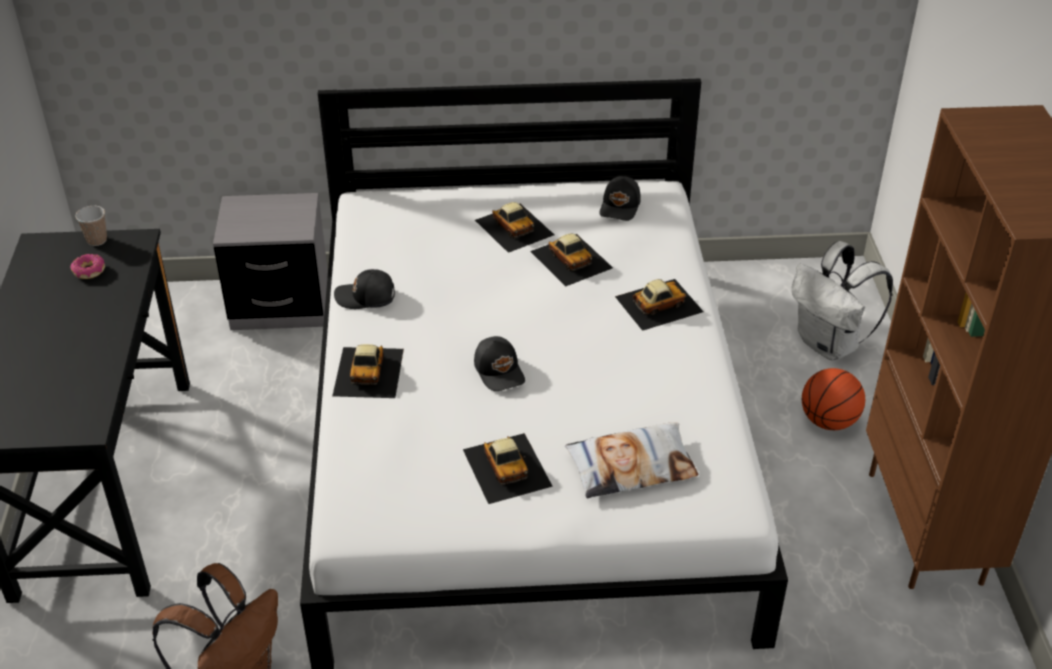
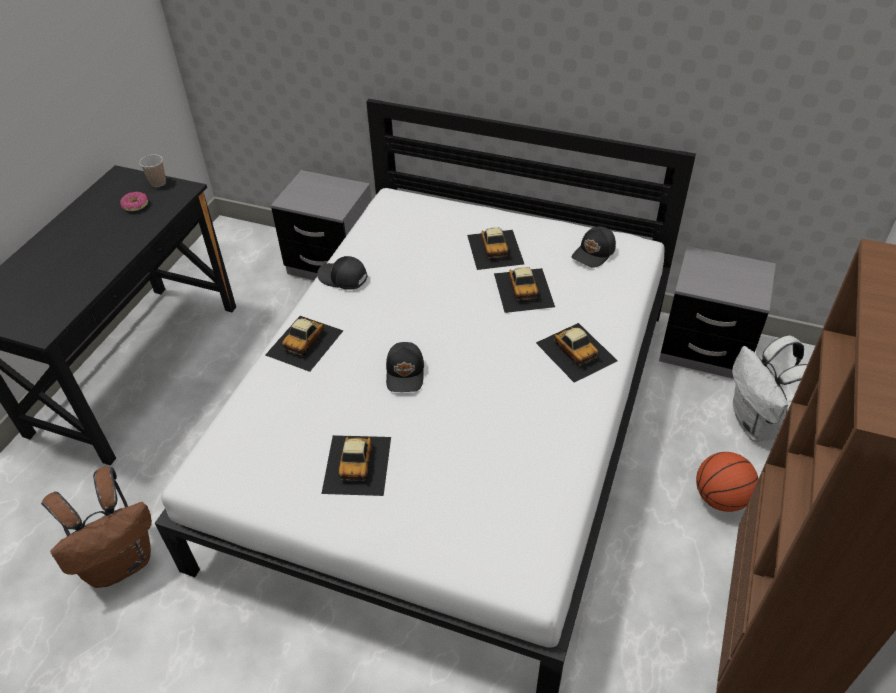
camera: 25 degrees right, 5 degrees up
(631, 466) = (462, 500): pillow -> none
(658, 304) = (576, 351): toy car -> toy car turned 60 degrees clockwise
(743, 288) = (705, 349): none -> grey nightstand

